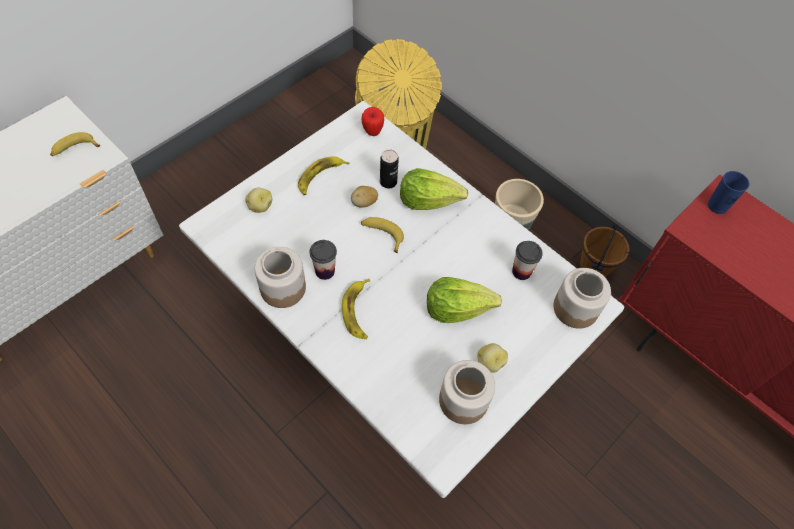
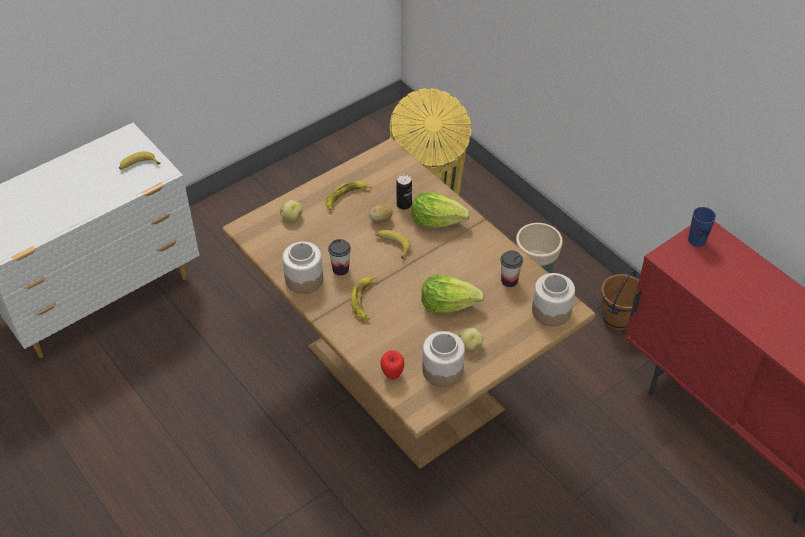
camera: 10 degrees right, 10 degrees down
(372, 132) = (396, 164): apple -> apple (392, 374)
(390, 354) = (402, 379): white dining table -> brown dining table

